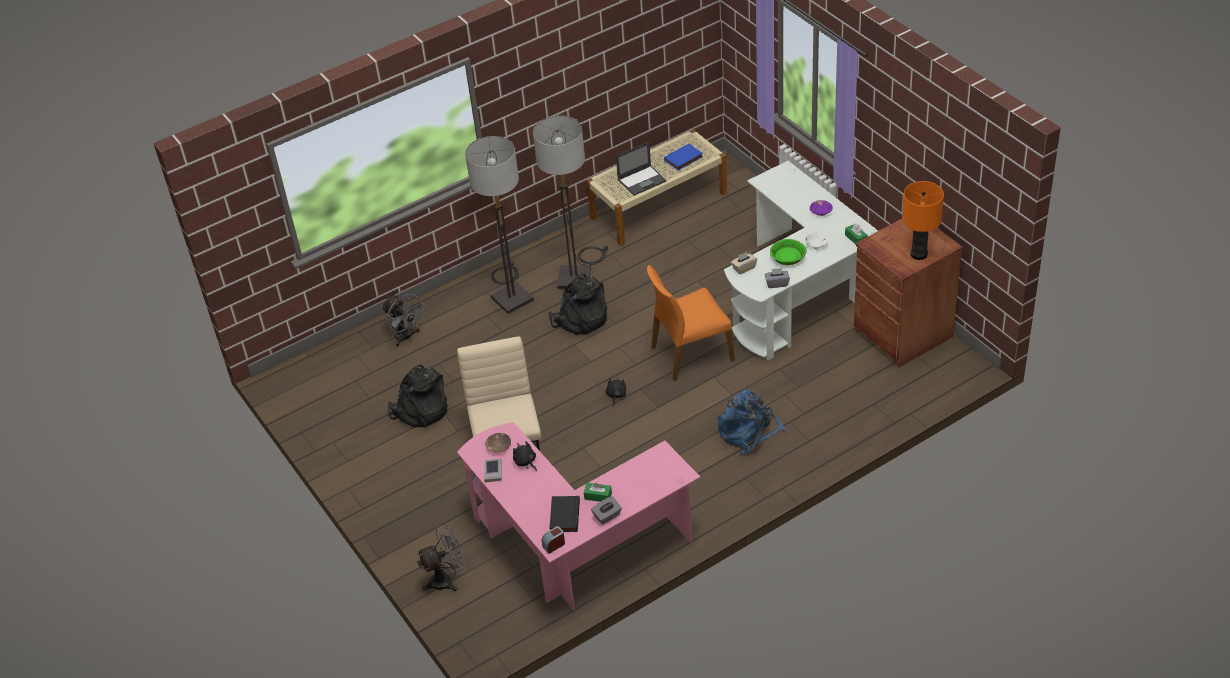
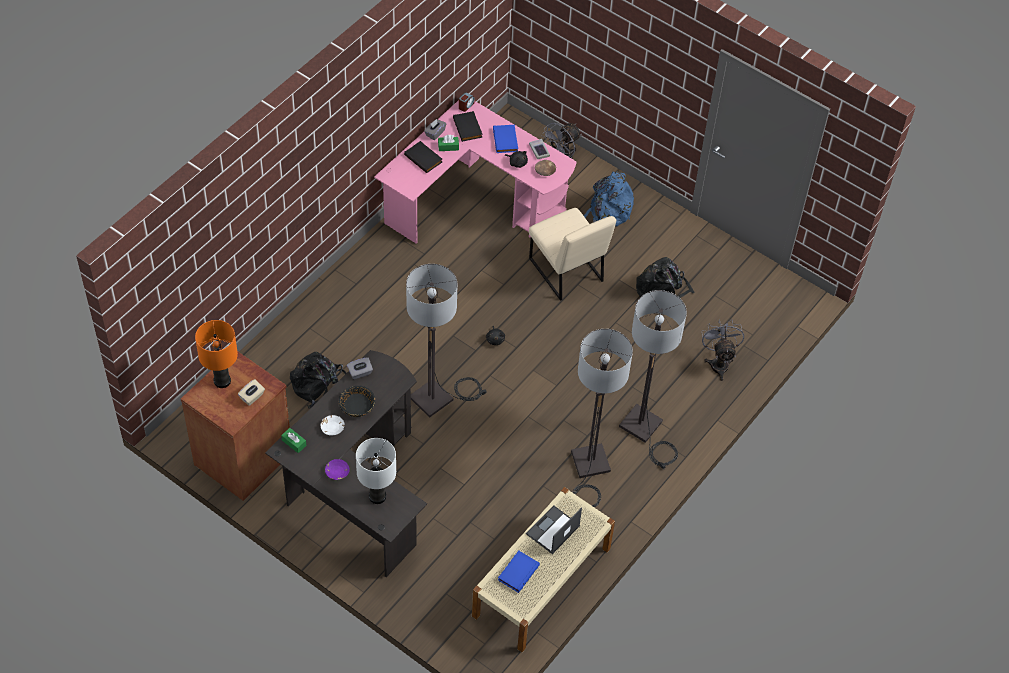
camera: 155 degrees right, 10 degrees up
(406, 337) = (718, 362): grey fan -> grey fan turned 60 degrees clockwise
(525, 491) = (506, 140): none -> blue book
(580, 319) = (563, 414): black backpack -> black backpack (319, 386)
(632, 487) = (424, 158): none -> black book
(691, 353) = (442, 397): orange chair -> floor lamp
(744, 268) = (397, 385): beige tissue box -> beige tissue box (252, 397)
(748, 432) = (365, 326): blue backpack -> blue backpack (607, 212)
(788, 257) = (357, 406): green bowl -> black bowl
(789, 190) = (377, 496): none -> white table lamp
(800, 294) = (354, 488): white desk -> black desk

